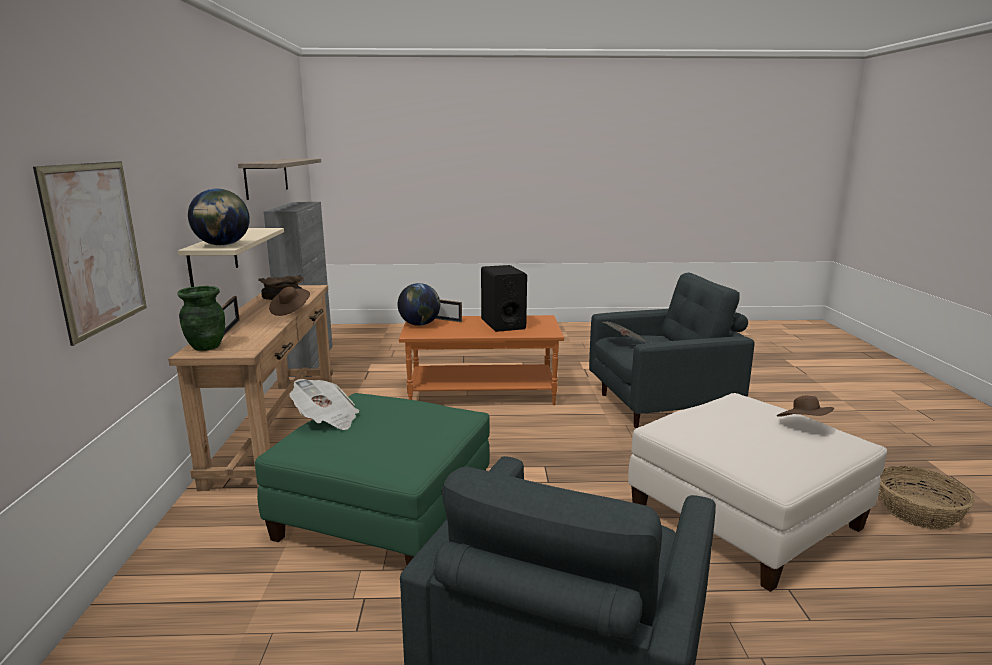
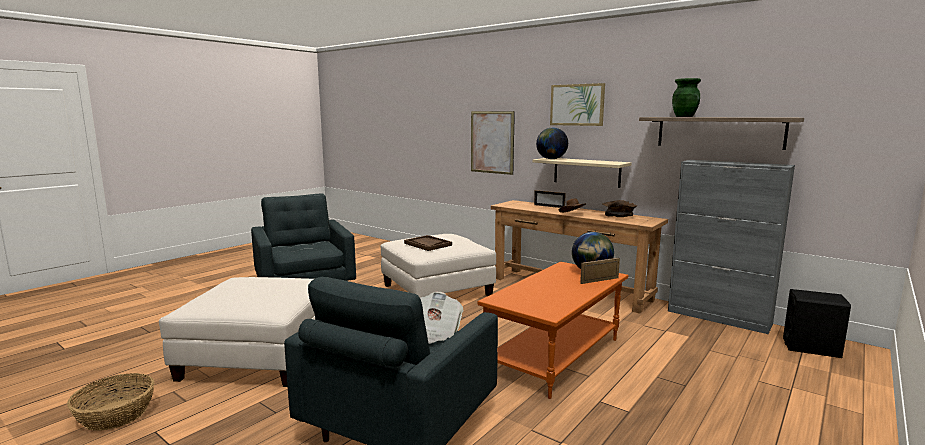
camera: 130 degrees right, 5 degrees down
(188, 147) = (577, 105): none -> picture
(206, 347) = (520, 203): green vase -> green vase (684, 117)
(327, 420) = (459, 238): newspaper -> none
(384, 512) = (437, 290): green ottoman -> white ottoman
(405, 423) = (427, 244): none -> brown tray
(503, 324) = (551, 293): black speaker -> black speaker (811, 348)
(804, 424) = (221, 301): brown hat -> none

